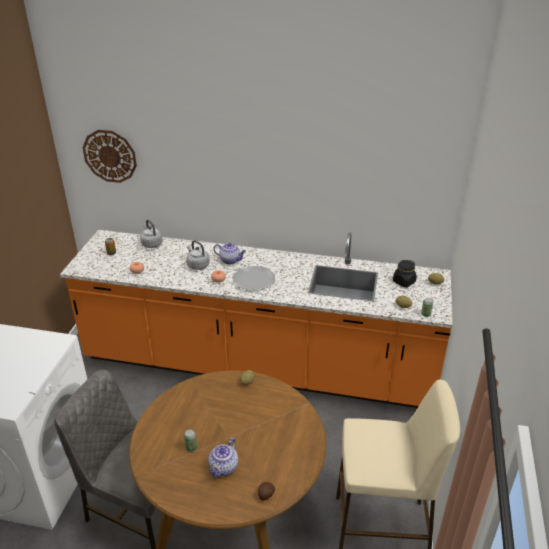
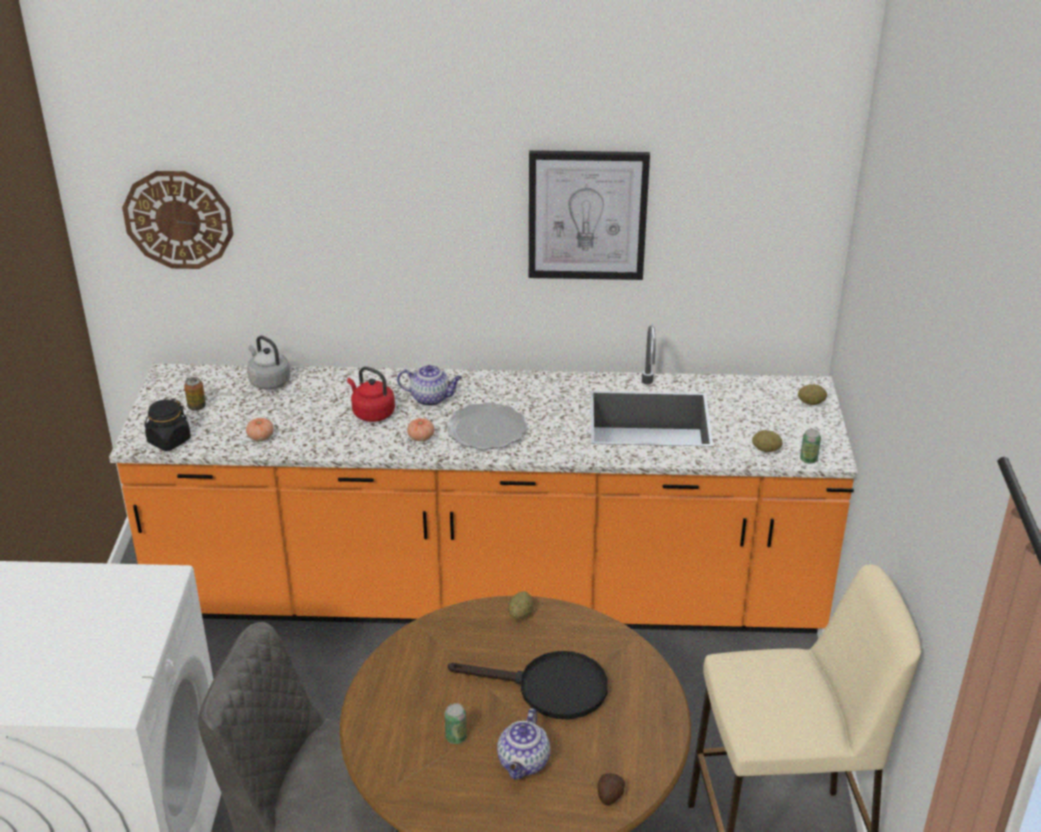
camera: 10 degrees left, 0 degrees up
(197, 265) = (371, 413): grey kettle -> red kettle
(250, 426) = (549, 688): none -> black frying pan
(318, 169) = (587, 215): none -> picture
(404, 282) = (756, 406): black jar -> black jar (169, 441)

